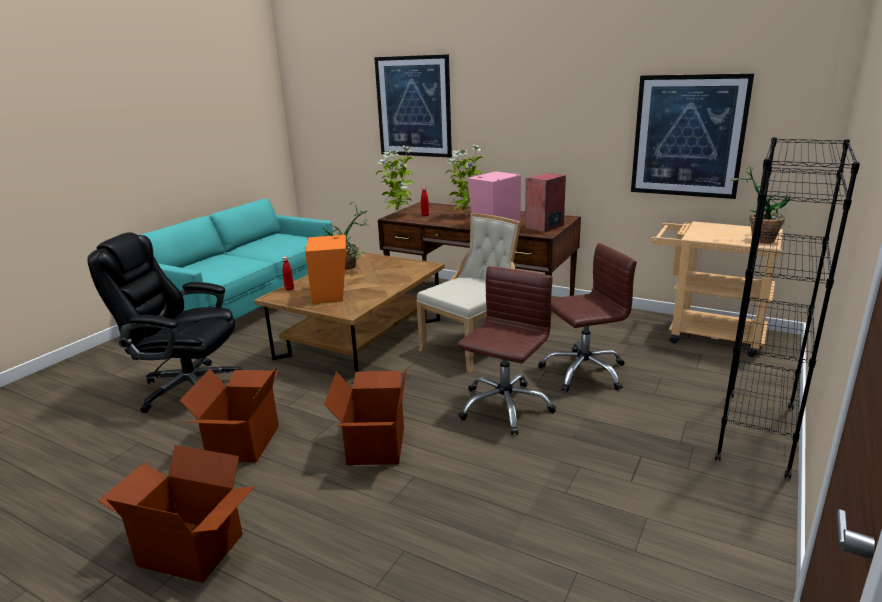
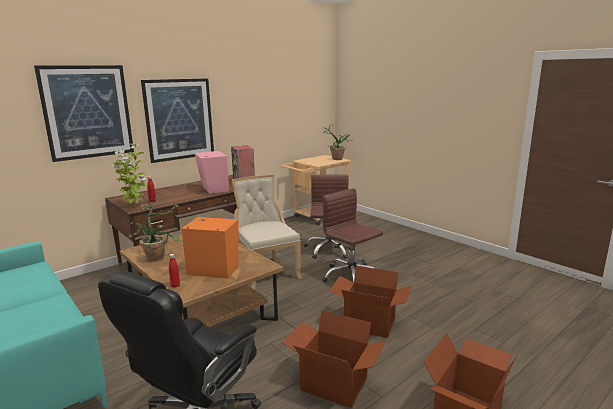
camera: 70 degrees left, 5 degrees down
(465, 216) = (180, 192): potted plant -> none
(688, 136) = (283, 115): picture -> picture (179, 119)
(756, 432) = (406, 233): black bookcase -> none

